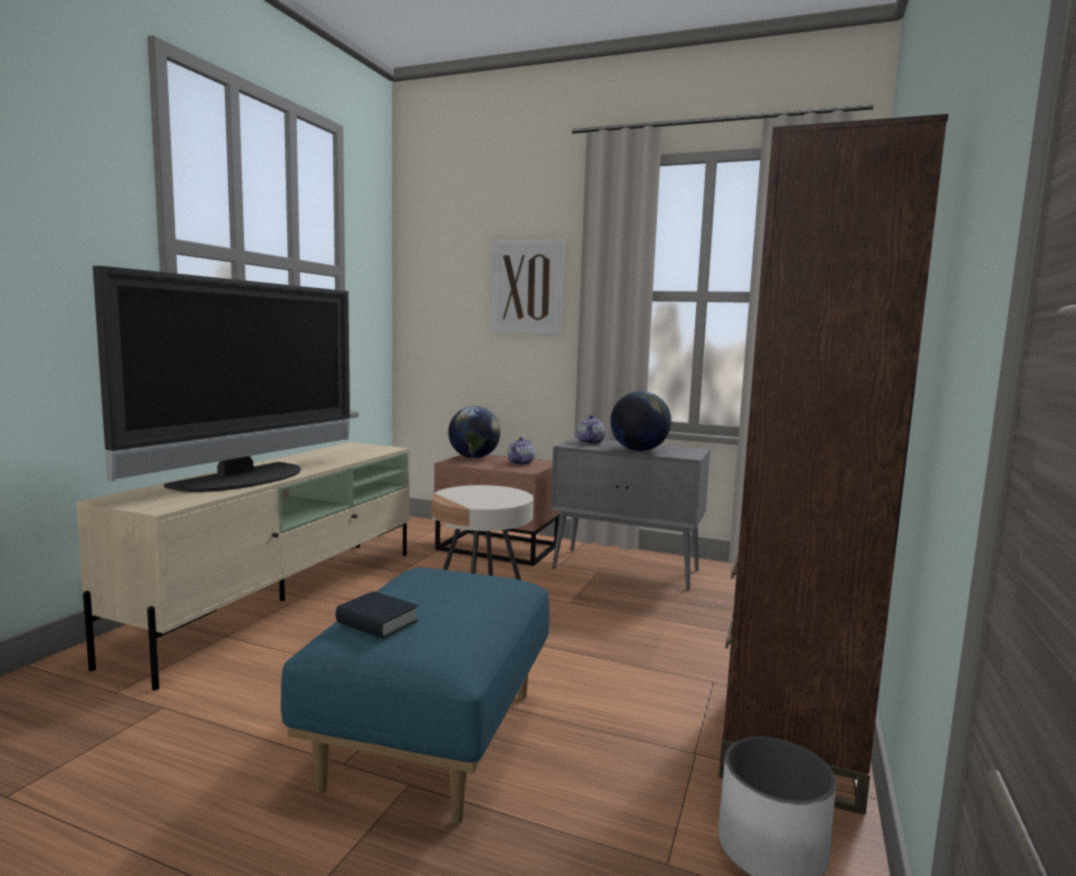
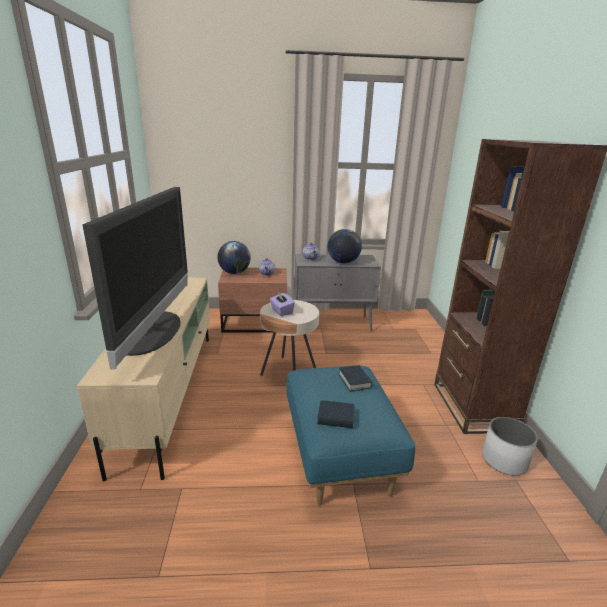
camera: 25 degrees left, 15 degrees up
(469, 494) = (281, 311): none -> purple tissue box
(479, 591) = (354, 381): none -> book
(526, 287) = (252, 158): picture -> none

